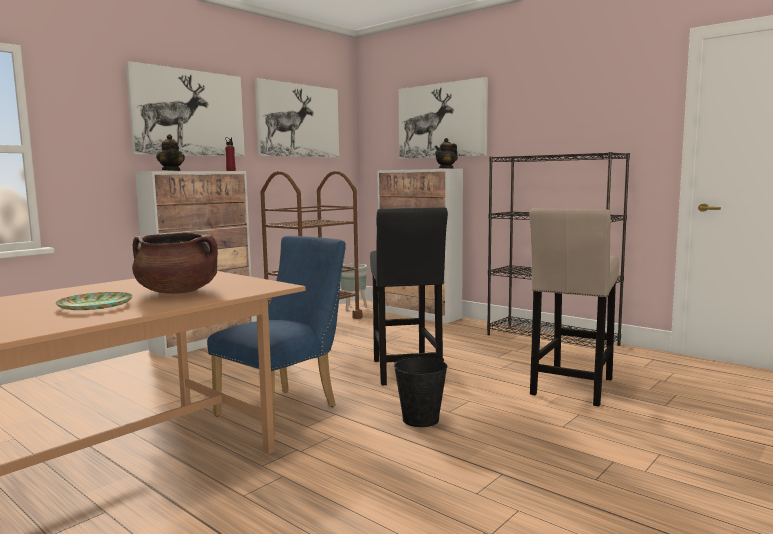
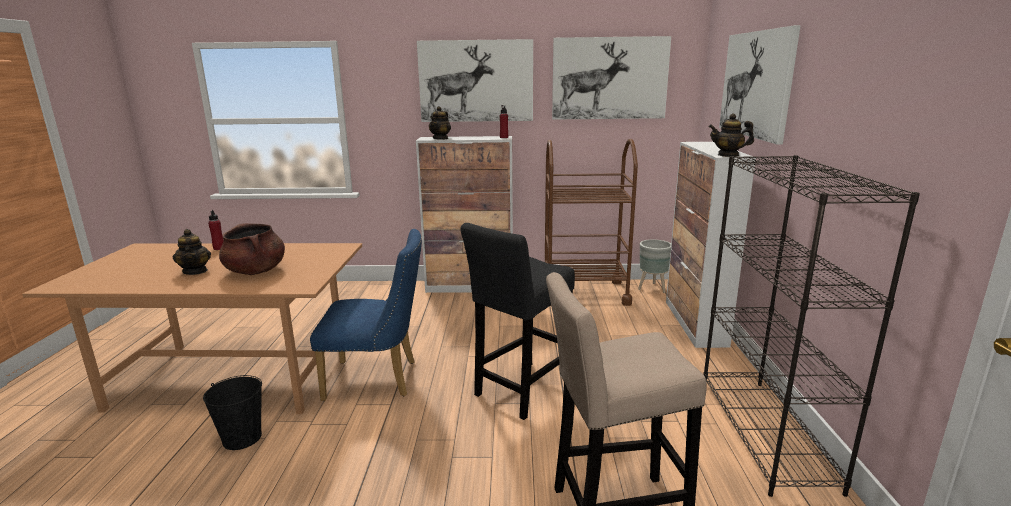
camera: 50 degrees right, 10 degrees up
(33, 296) = (219, 248): none -> red bottle
(95, 306) = (195, 271): plate -> teapot
(421, 419) = (418, 449): black bucket -> black bucket (242, 438)

